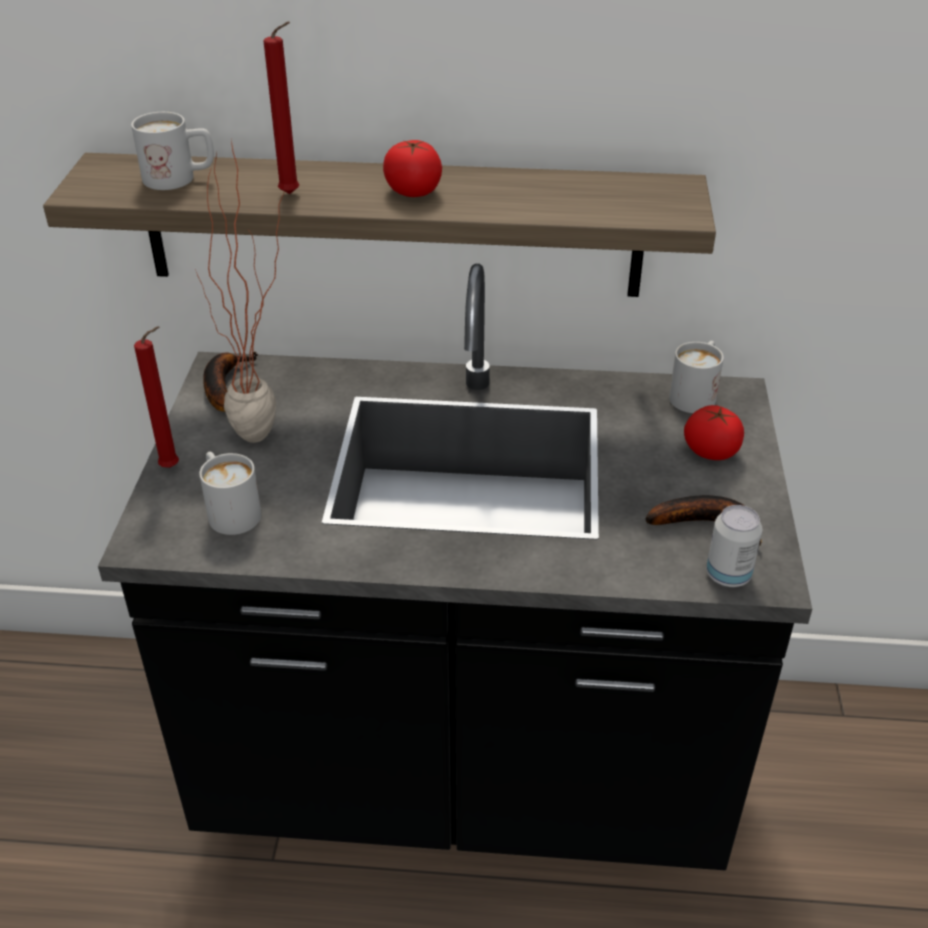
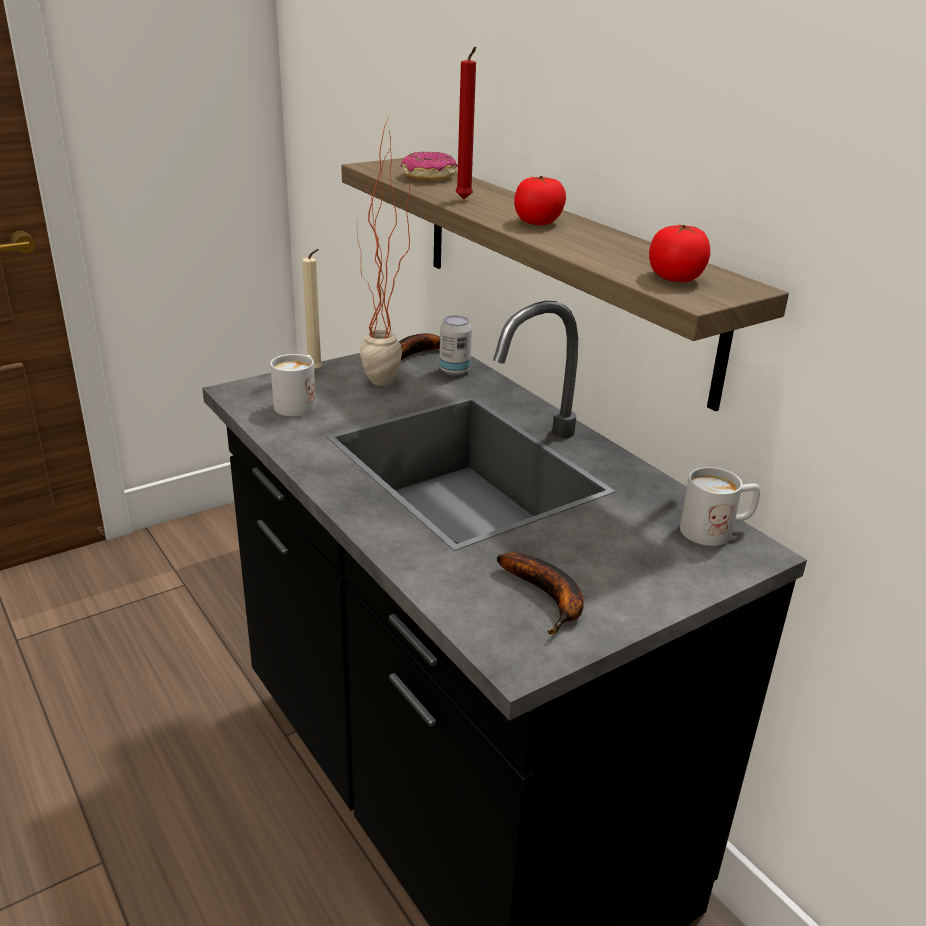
camera: 50 degrees right, 10 degrees down
(173, 467) = (316, 372): red candle -> beige candle
(180, 179) = (428, 176): white mug -> donut
(711, 451) = (650, 566): tomato -> tomato (676, 278)
(728, 575) = (493, 633): can -> can (454, 370)

